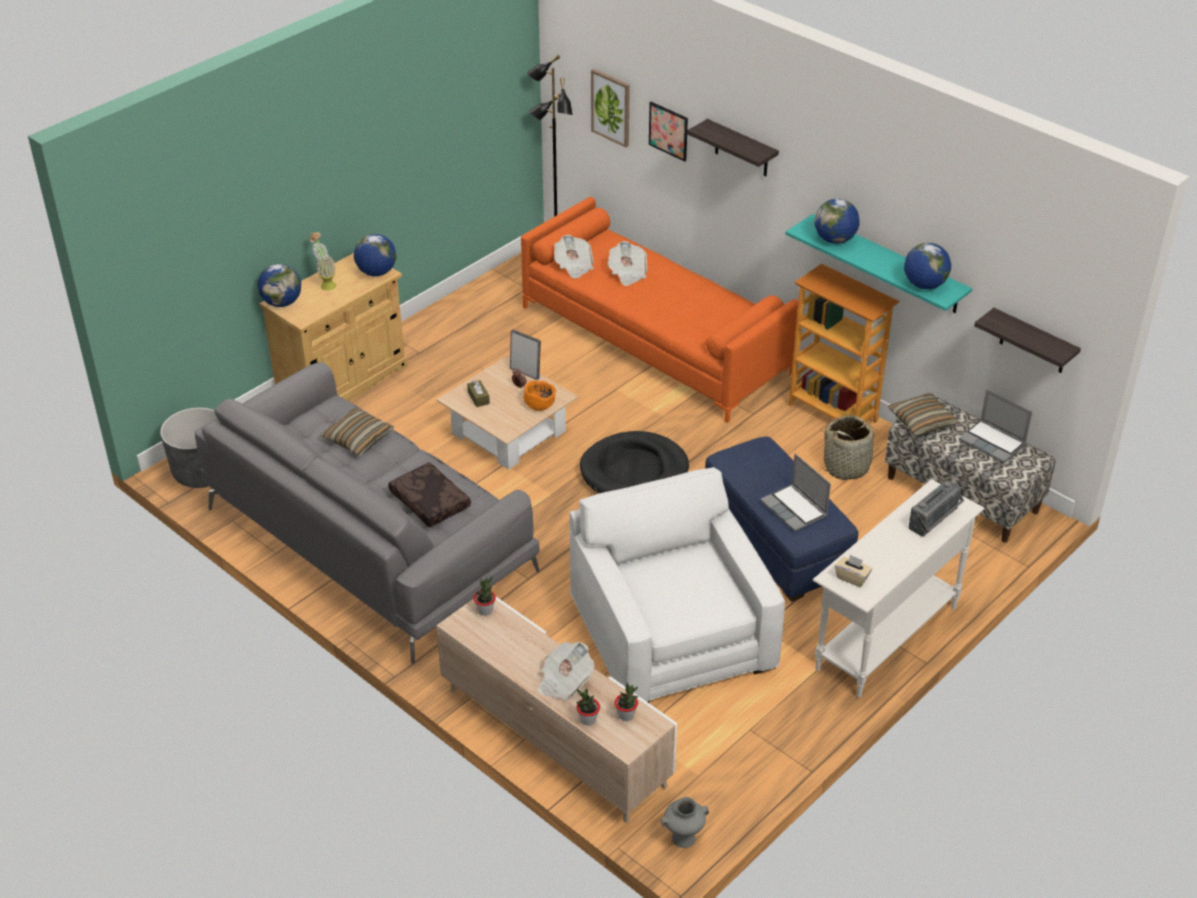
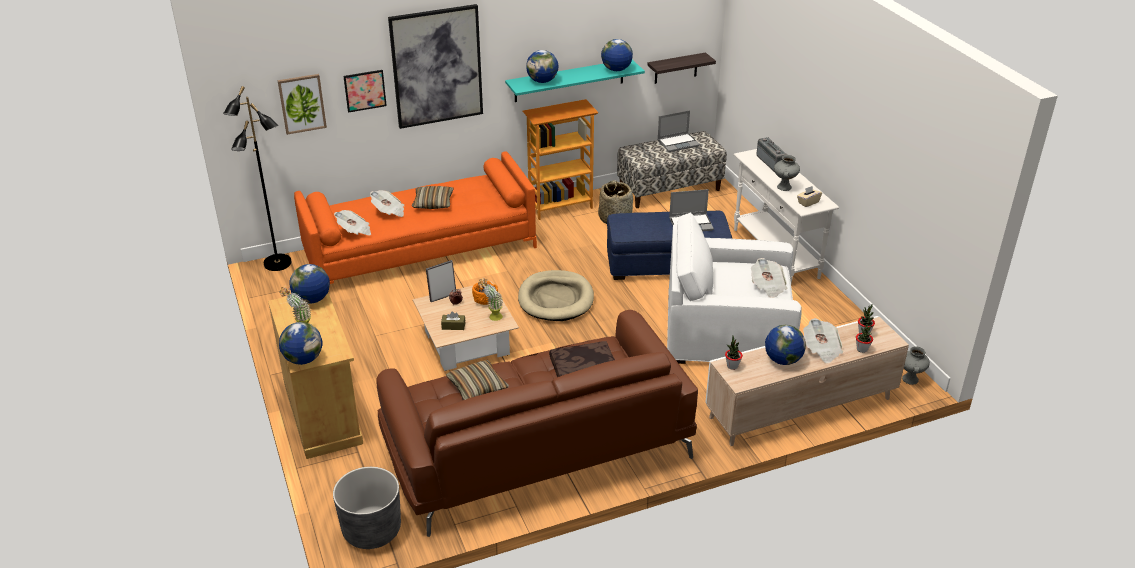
camera: 65 degrees left, 5 degrees down
(368, 538) = (535, 447): grey sofa -> brown sofa
(511, 419) = (492, 317): none -> potted plant
(522, 651) = (782, 360): none -> globe
(634, 471) = (556, 299): black dog bed -> beige dog bed
(681, 607) = (768, 286): none -> newspaper
(741, 149) = (436, 66): shelf -> picture
(875, 546) = (784, 187): none -> grey vase
(922, 421) = (642, 158): pillow -> pillow (433, 203)

